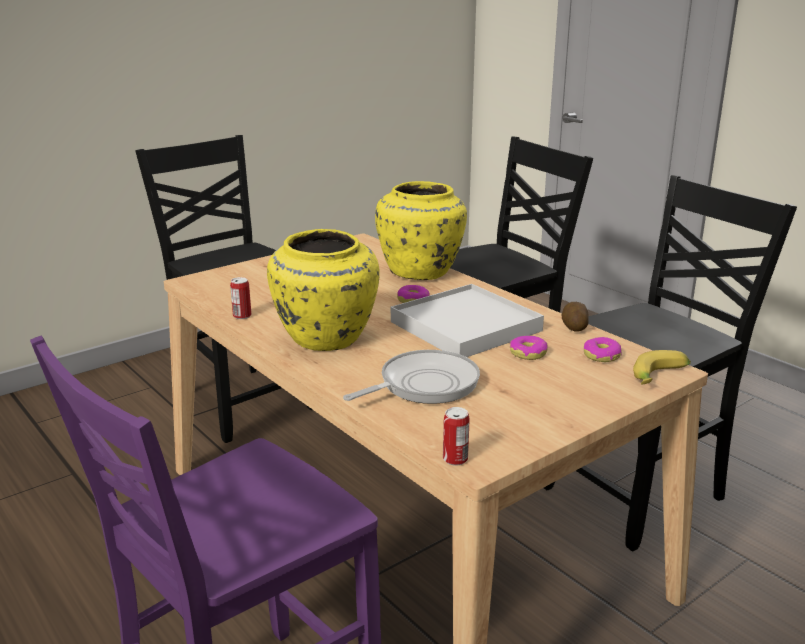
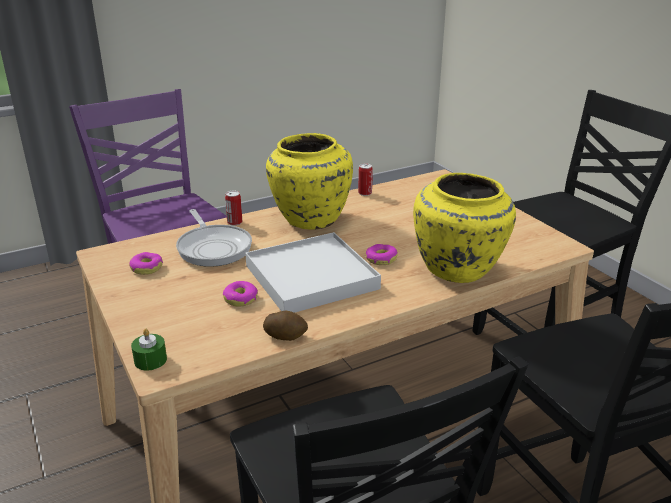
camera: 100 degrees right, 5 degrees up
(455, 459) = (111, 248): can -> can (234, 222)
(601, 355) = (214, 337): donut -> donut (146, 268)
(660, 378) = (150, 360): banana -> green candle

